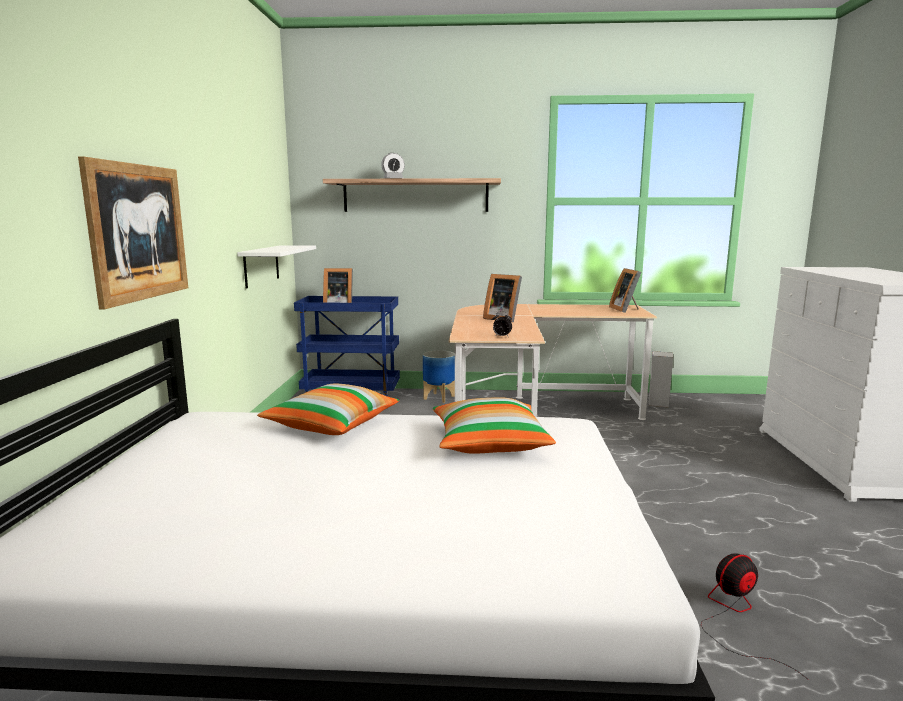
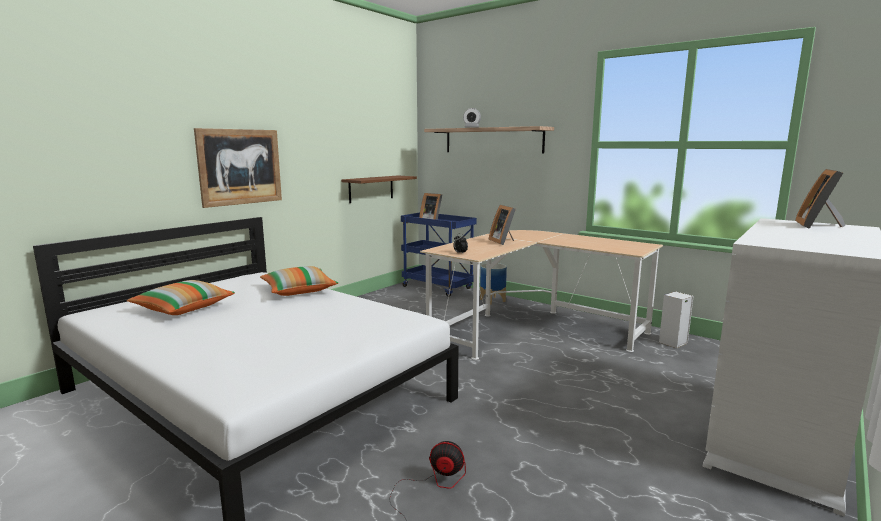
camera: 35 degrees right, 0 degrees up
(261, 265) = (371, 189): white shelf -> brown shelf
(488, 443) = (348, 318): pillow -> pillow (184, 309)
(626, 310) = (633, 247): picture frame -> picture frame (819, 226)

